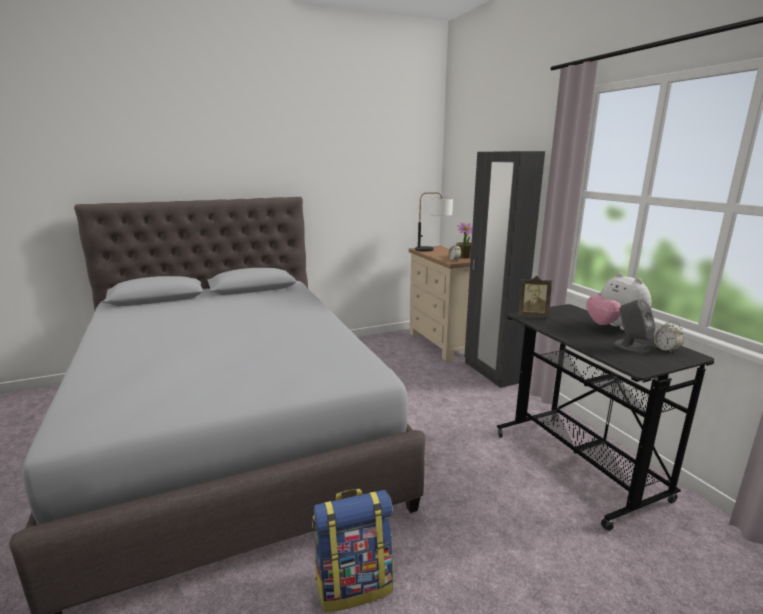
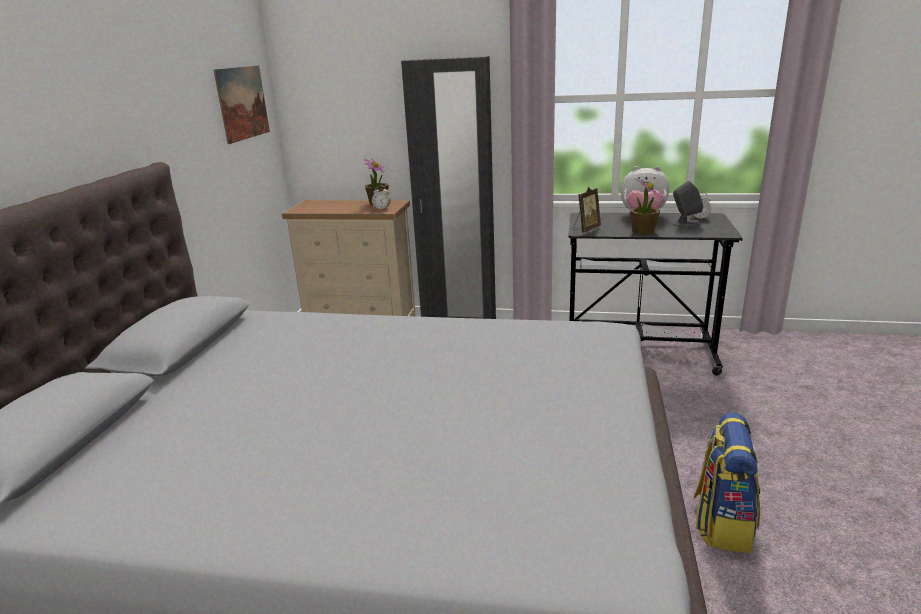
camera: 55 degrees left, 5 degrees up
(400, 174) = (242, 103): none -> picture
(433, 249) = (317, 206): table lamp -> none
(569, 334) = (643, 231): none -> potted plant

